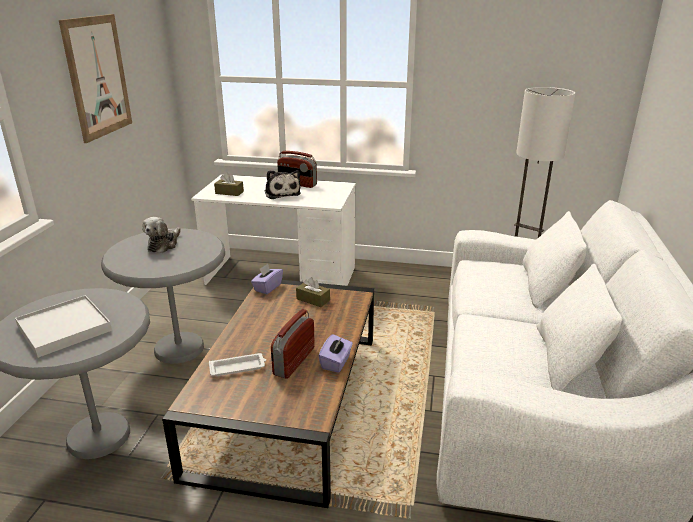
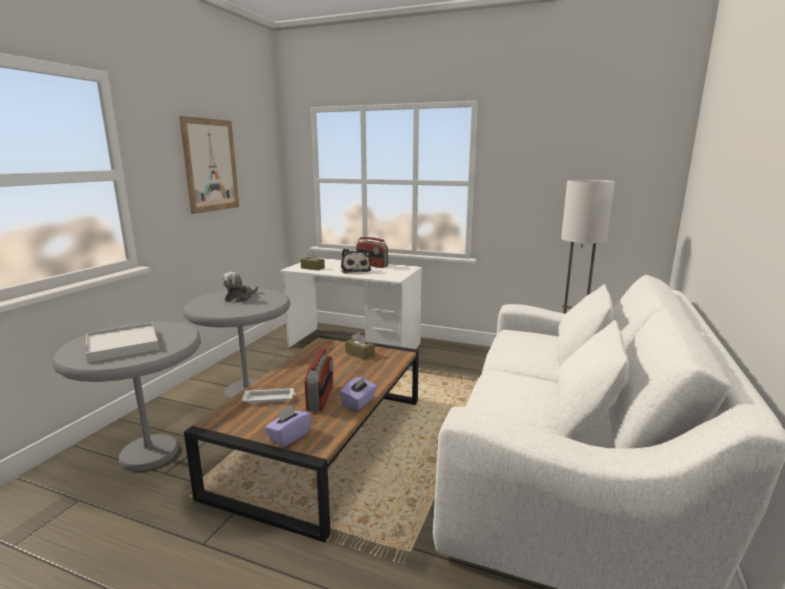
camera: 10 degrees right, 10 degrees down
(267, 287) = (324, 342): purple tissue box -> purple tissue box (289, 436)
(293, 361) = (321, 398): radio -> radio turned 150 degrees clockwise

